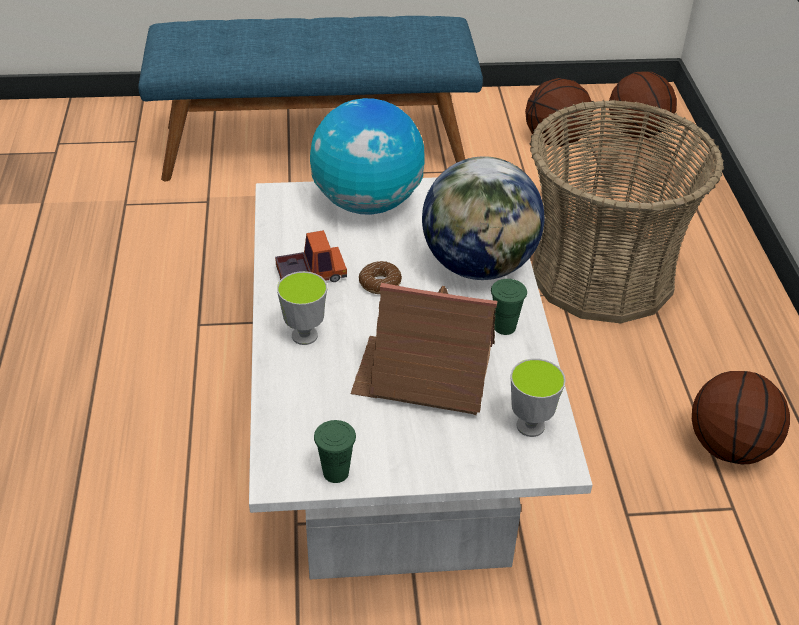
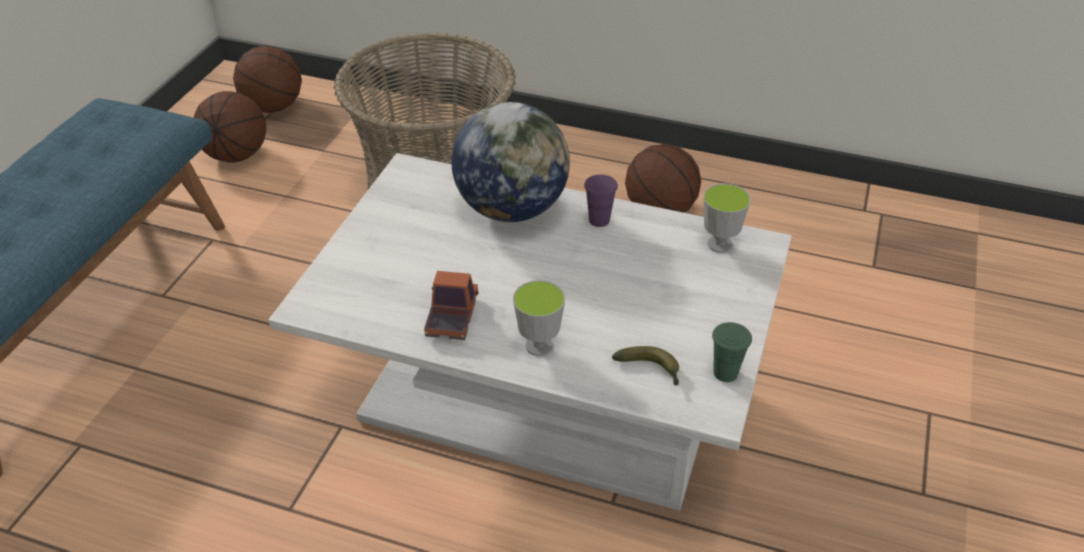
camera: 65 degrees left, 0 degrees up
(312, 417) = (651, 370): none -> banana
(367, 203) = (370, 249): globe -> none
(380, 283) = (496, 275): donut -> none
(424, 375) = (633, 284): toy house -> none
(504, 327) = (599, 220): green cup -> purple cup

